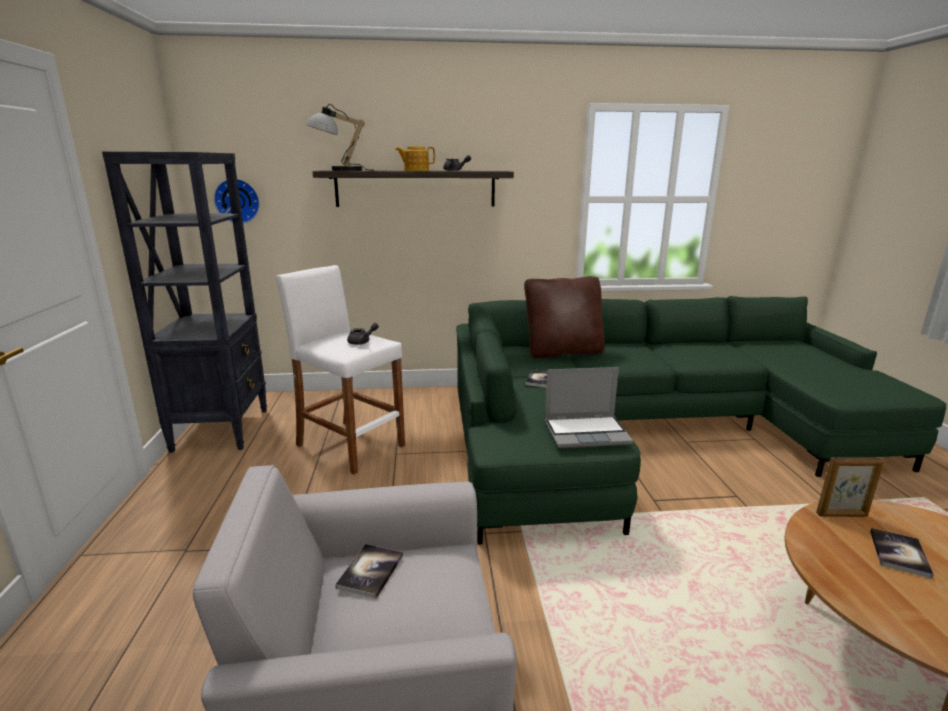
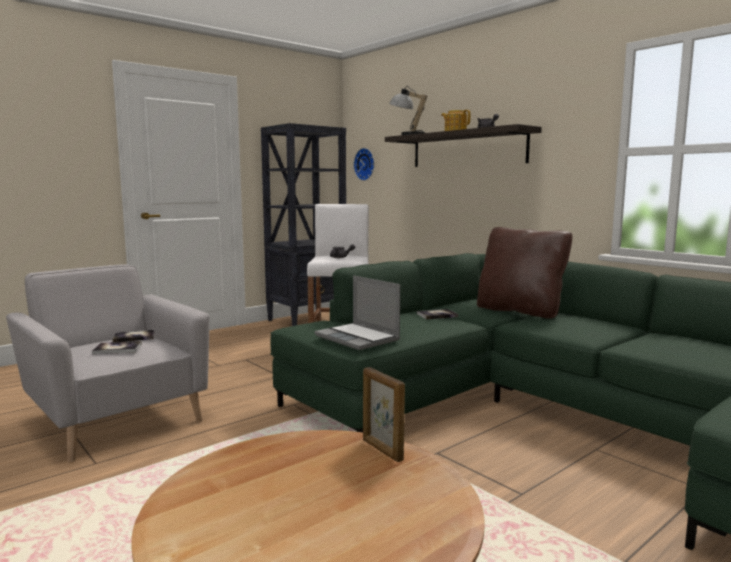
camera: 55 degrees right, 10 degrees down
(899, 553) = (333, 478): book -> book (117, 349)

